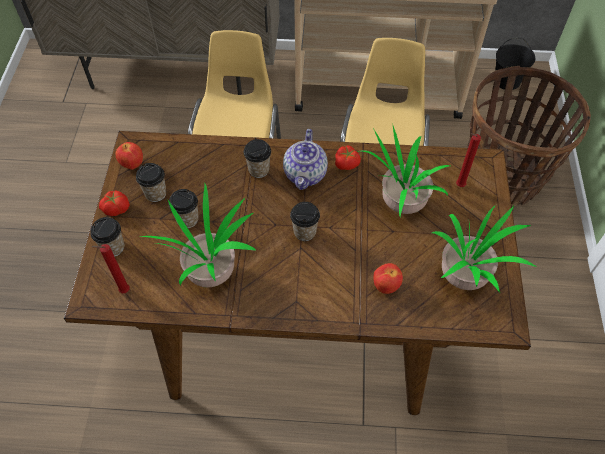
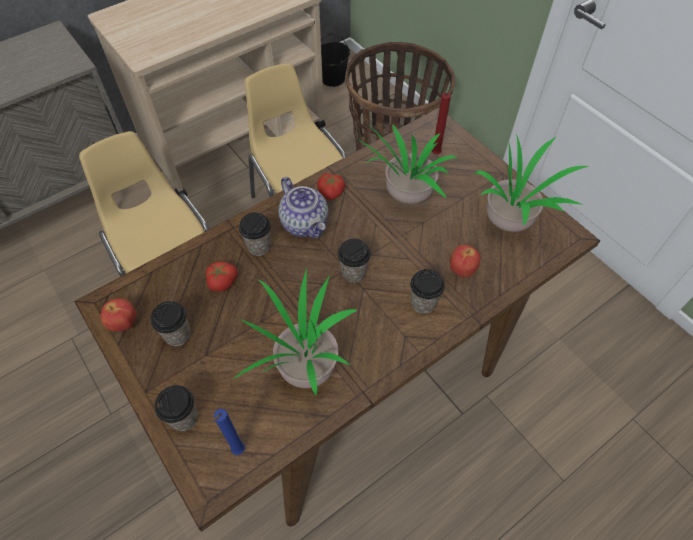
camera: 40 degrees left, 0 degrees up
(116, 208) = (148, 377): tomato -> tomato (222, 281)
(123, 291) = (237, 451): red candle -> blue candle
(187, 219) = (235, 336): cup -> cup (423, 303)

